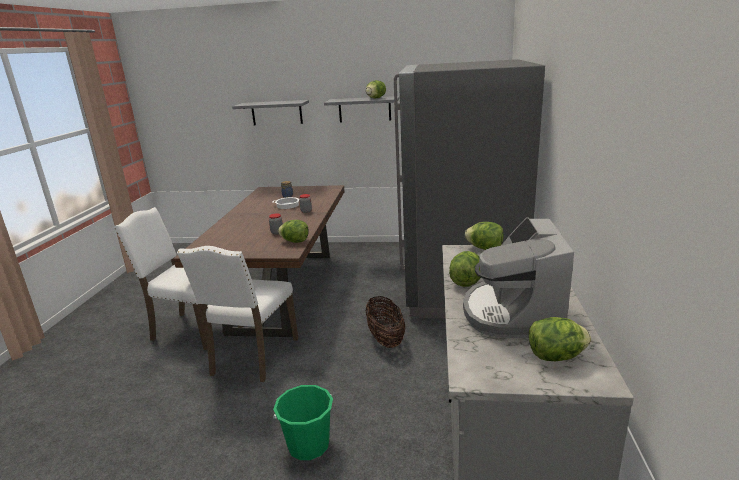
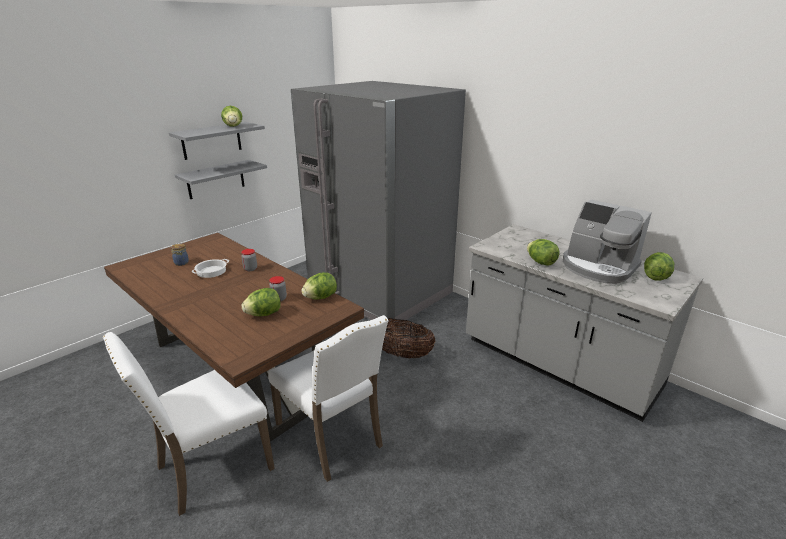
camera: 55 degrees left, 5 degrees up
(276, 113) = (95, 159): grey shelf -> grey shelf (216, 179)
(308, 445) = (494, 451): green bucket -> none
(484, 248) = (495, 239): lettuce -> lettuce (264, 314)

